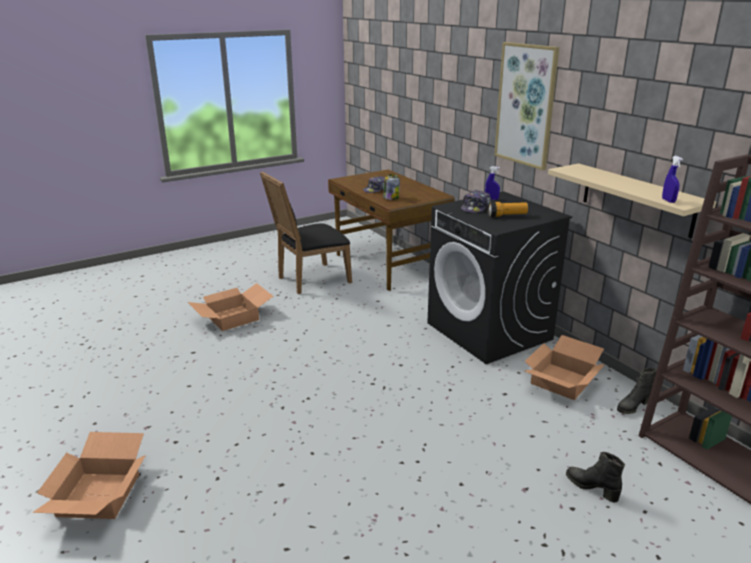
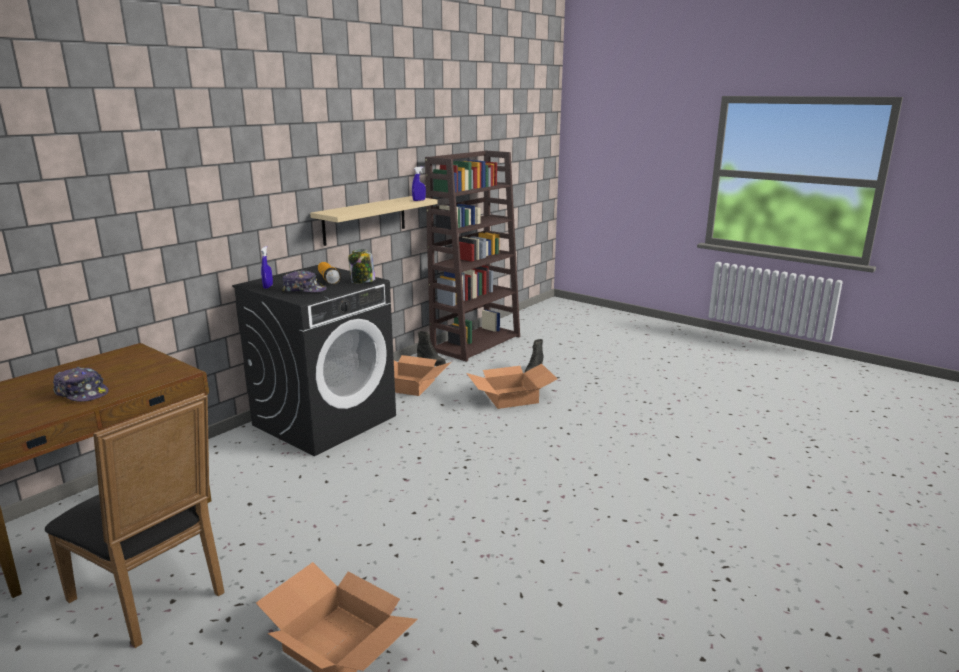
camera: 110 degrees left, 5 degrees down
(99, 496) = (775, 579): cardboard box -> cardboard box (511, 396)
(391, 198) = (140, 377): jar -> jar (362, 281)
(526, 105) = (234, 174): picture -> none

